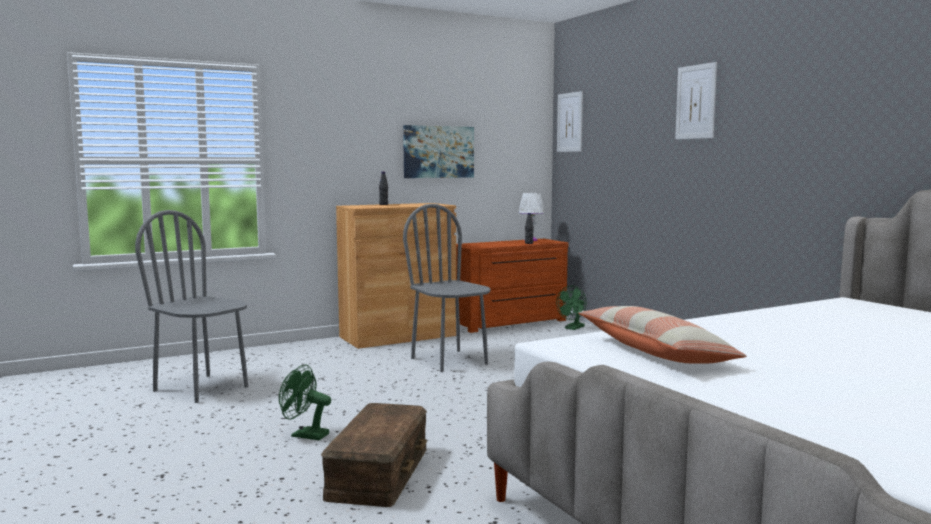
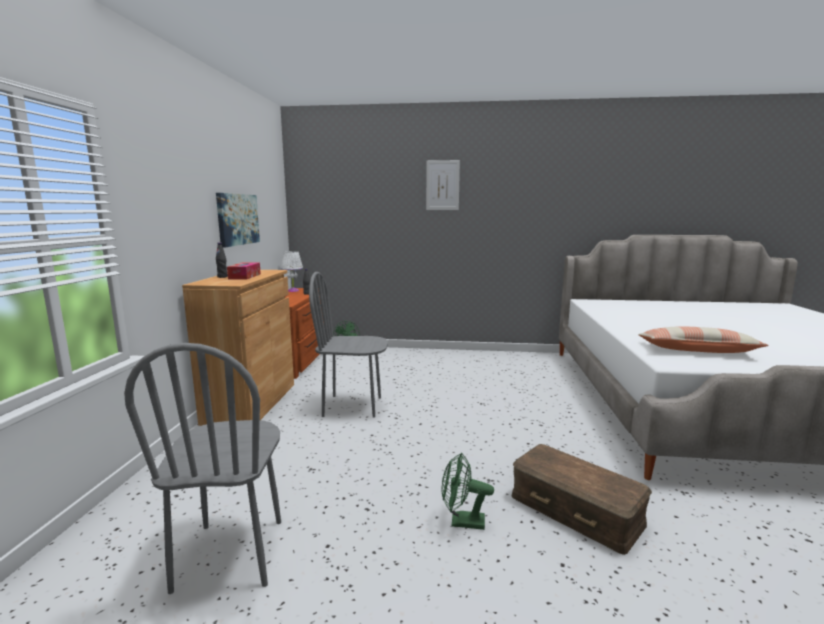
camera: 55 degrees left, 5 degrees up
(202, 388) = (231, 554): grey chair -> grey chair turned 75 degrees counterclockwise
(304, 435) = (462, 522): green fan -> green fan turned 45 degrees clockwise
(396, 205) = (244, 276): none -> tissue box
(569, 122) = (309, 192): picture -> none

